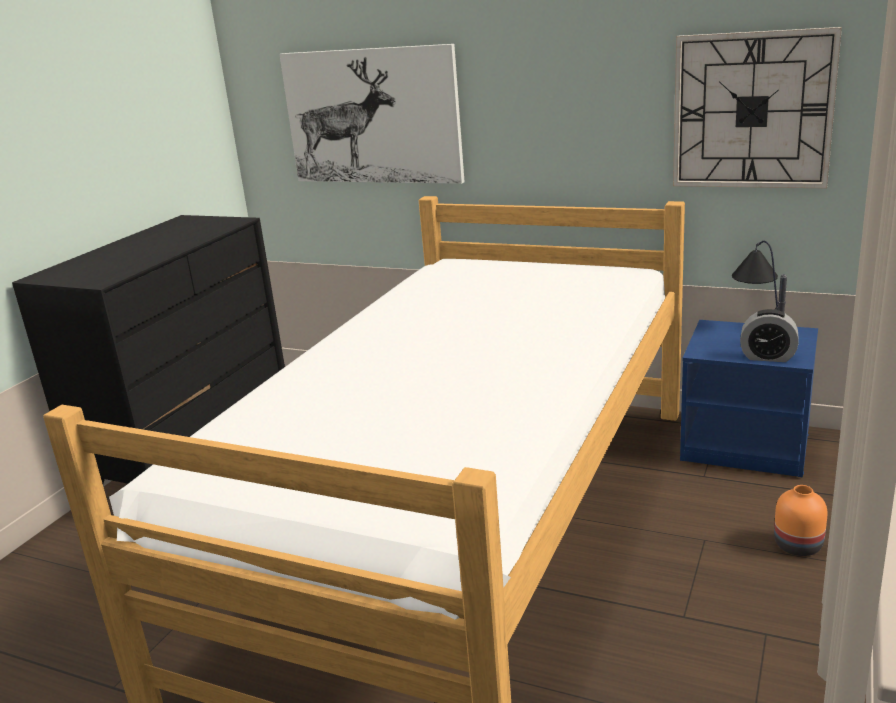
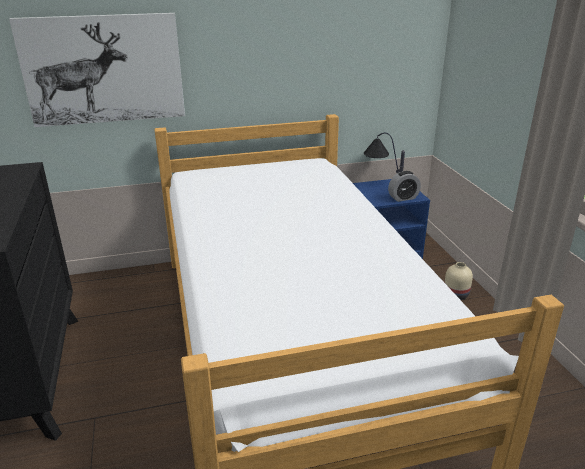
camera: 40 degrees left, 5 degrees up
(752, 111) = (370, 56): wall clock -> none
(798, 546) = (456, 295): orange vase -> beige vase

